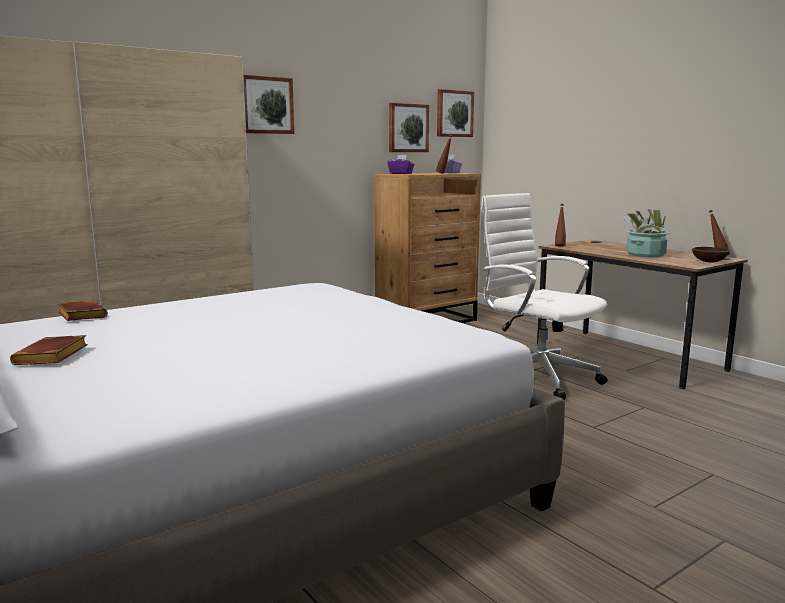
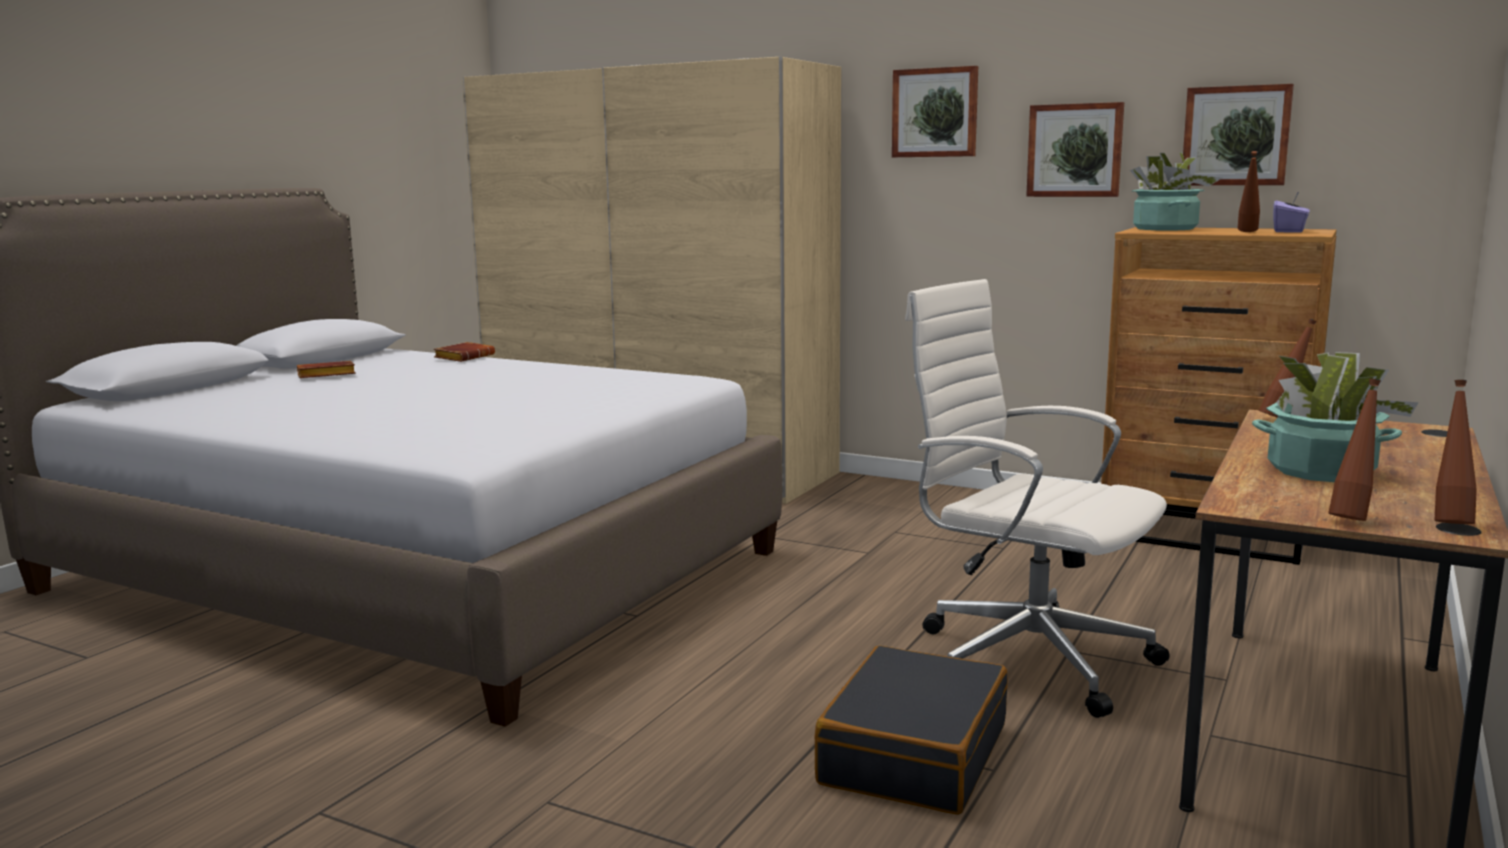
camera: 65 degrees right, 0 degrees up
(401, 173) = (1164, 229): purple tissue box -> potted plant
(454, 113) = (1384, 97): picture -> picture (1075, 150)
(537, 377) = (1026, 658): white office chair -> white office chair turned 75 degrees counterclockwise
(625, 417) = (912, 754): none -> black suitcase
(709, 261) = (1352, 517): brown bowl -> brown bottle

